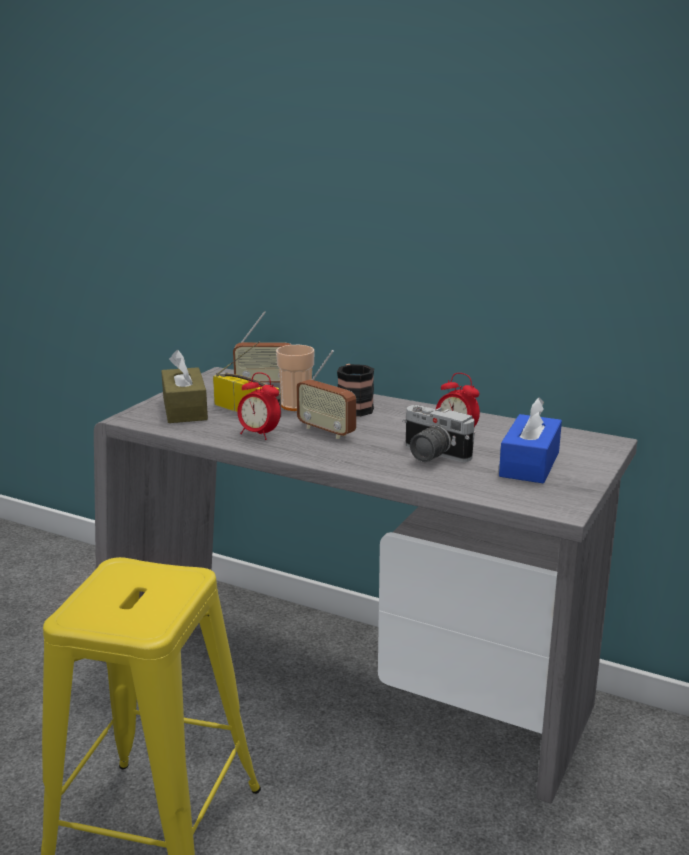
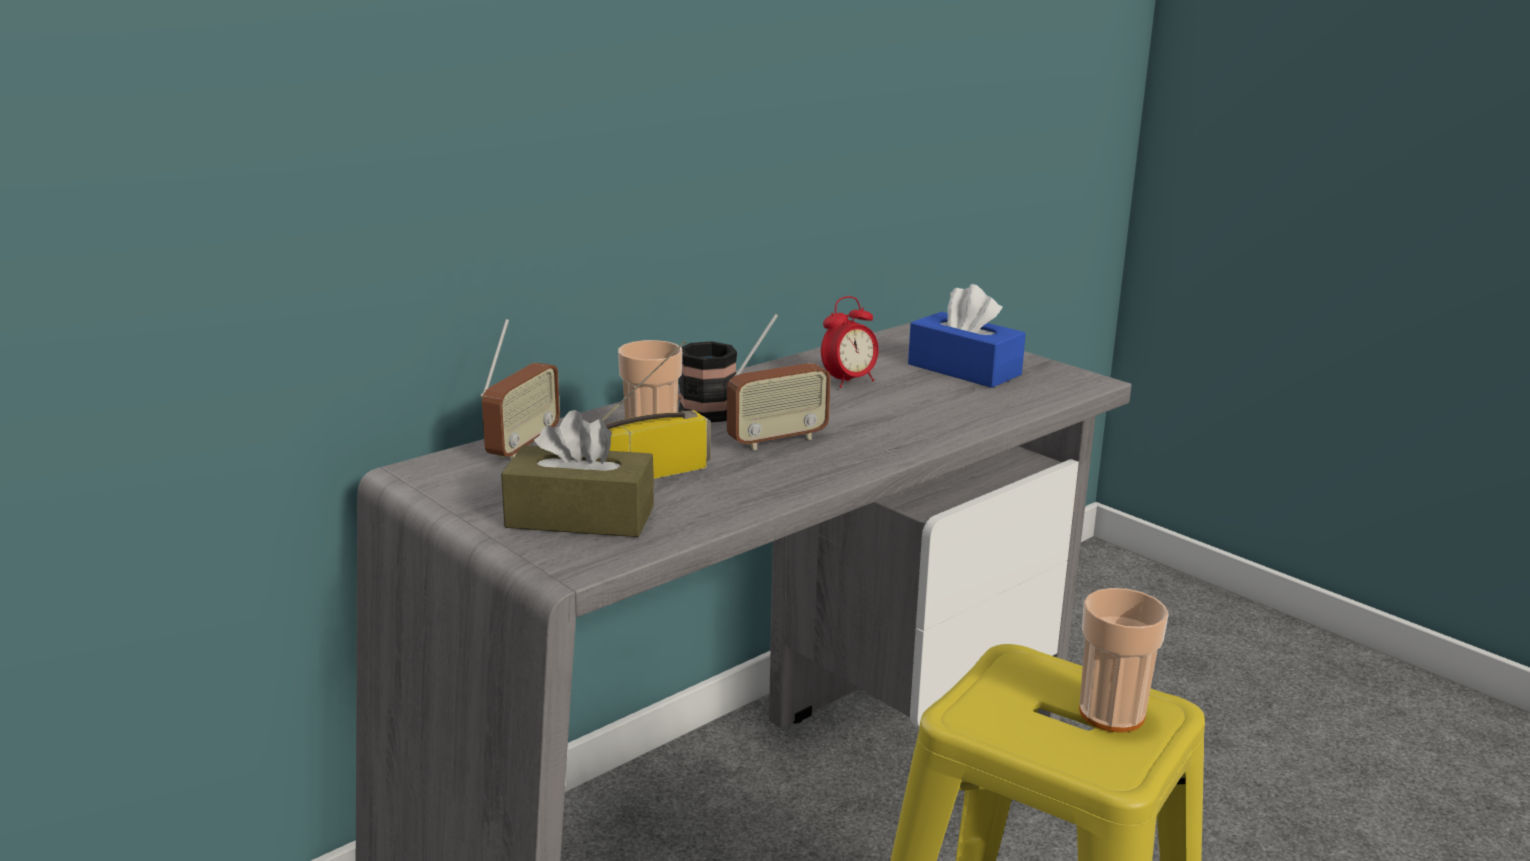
camera: 70 degrees left, 0 degrees up
(138, 612) = (1111, 714): none -> cup
(259, 434) = (753, 481): alarm clock -> none
(430, 455) = (908, 404): camera -> none

